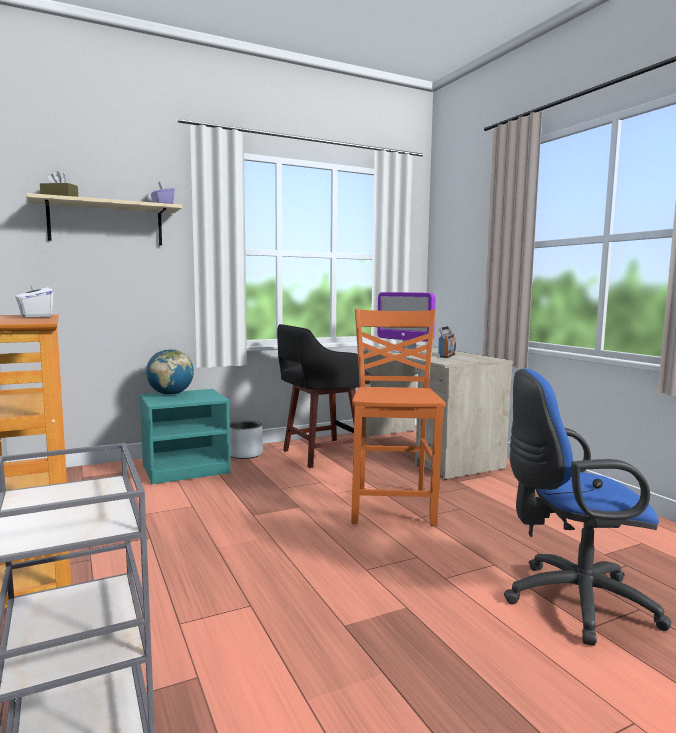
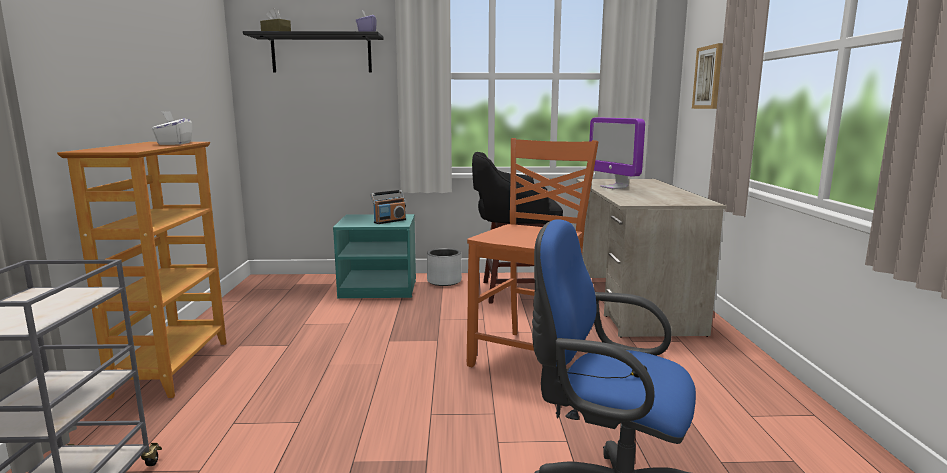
camera: 25 degrees right, 5 degrees up
(106, 224) = (321, 54): beige shelf -> black shelf
(171, 394) = (369, 216): globe -> none
(447, 356) = (652, 194): radio -> radio (389, 221)
(463, 260) = (709, 77): none -> picture

